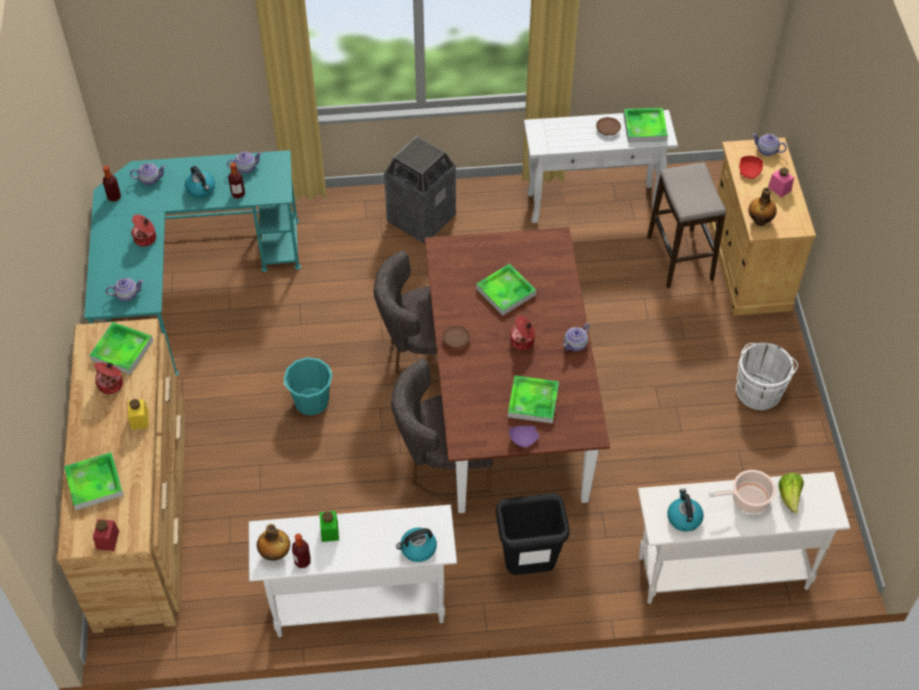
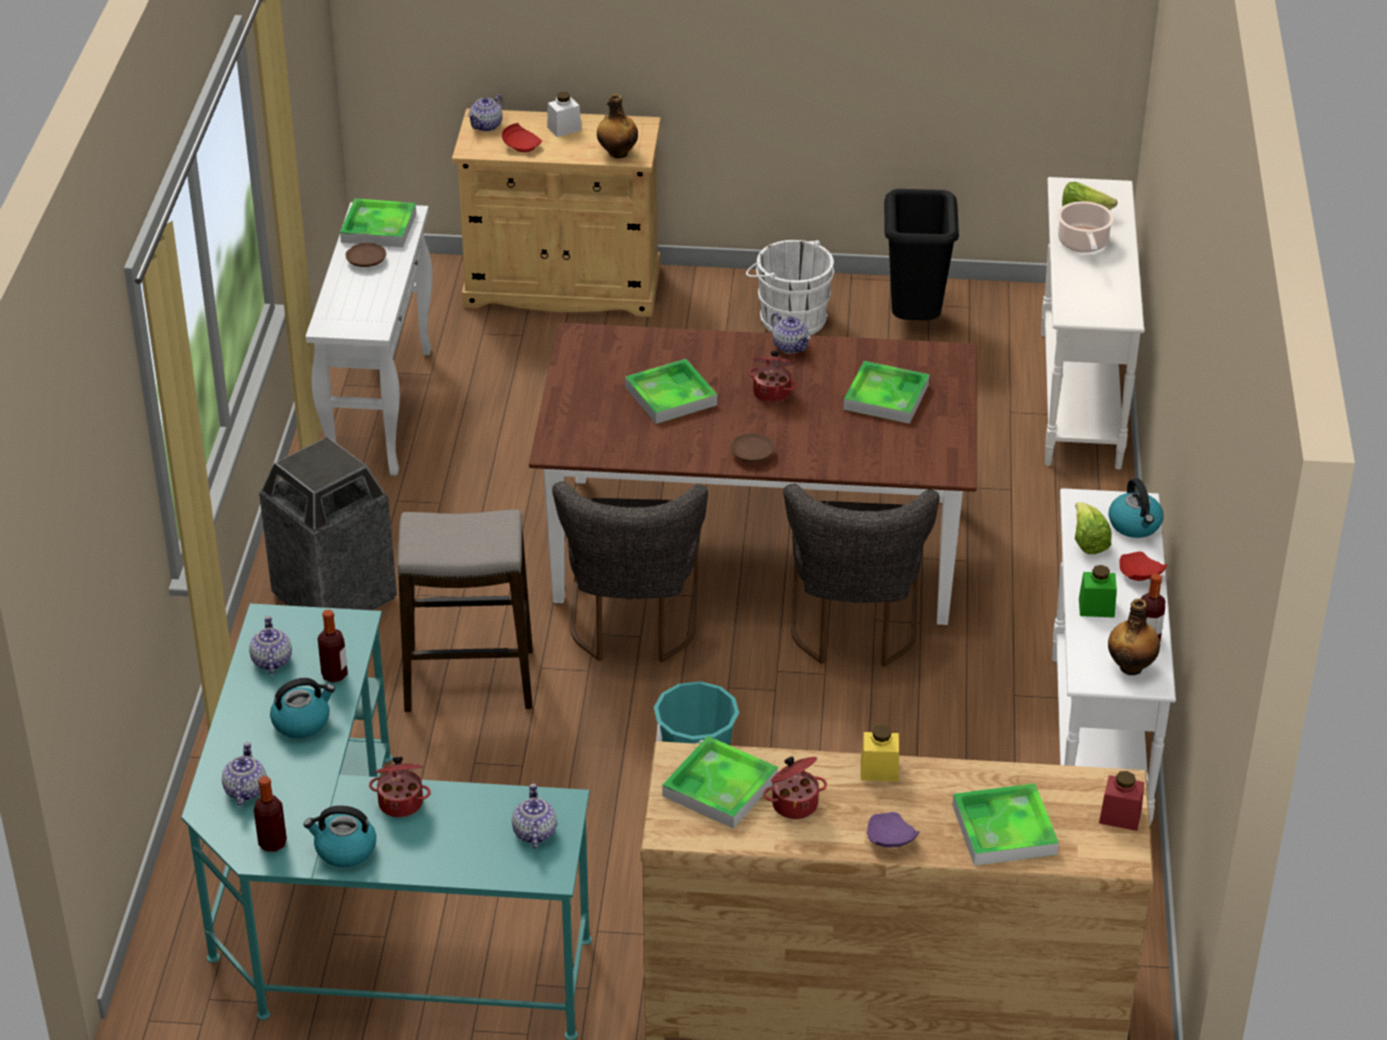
camera: 80 degrees left, 15 degrees down
(366, 554) = (1139, 575): none -> red plate
(395, 523) = (1088, 542): none -> lettuce
(522, 438) = (951, 414): purple plate -> purple plate (889, 840)
(528, 566) = (1049, 568): black trash can -> black trash can (914, 323)
(680, 258) = (527, 345): stool -> stool (469, 681)
(683, 517) = (1106, 295): kettle -> kettle (344, 850)
(779, 189) = (564, 128): pink jar -> white jar

